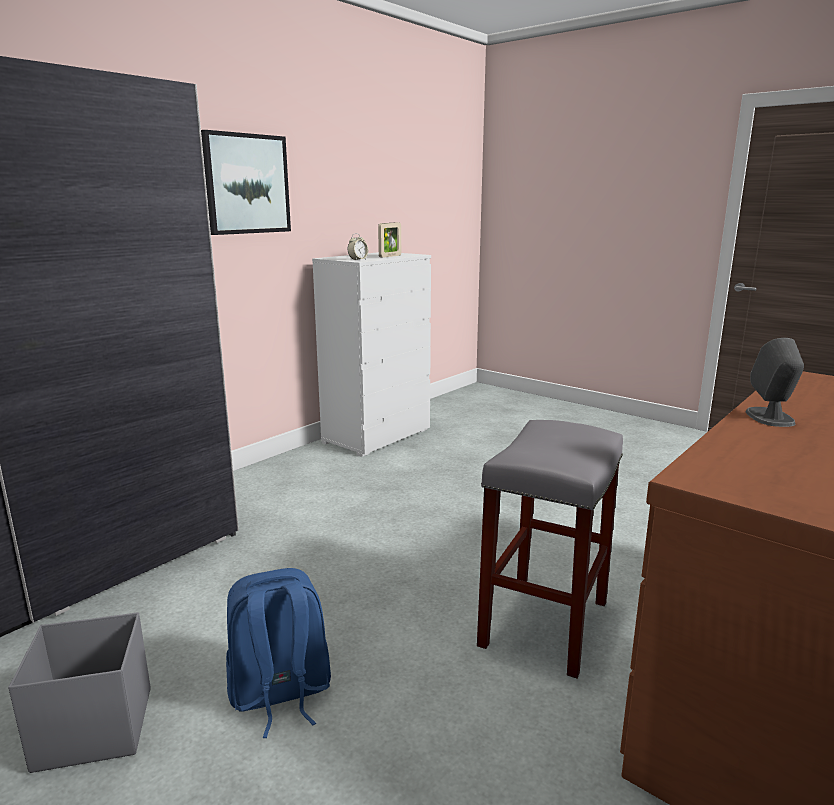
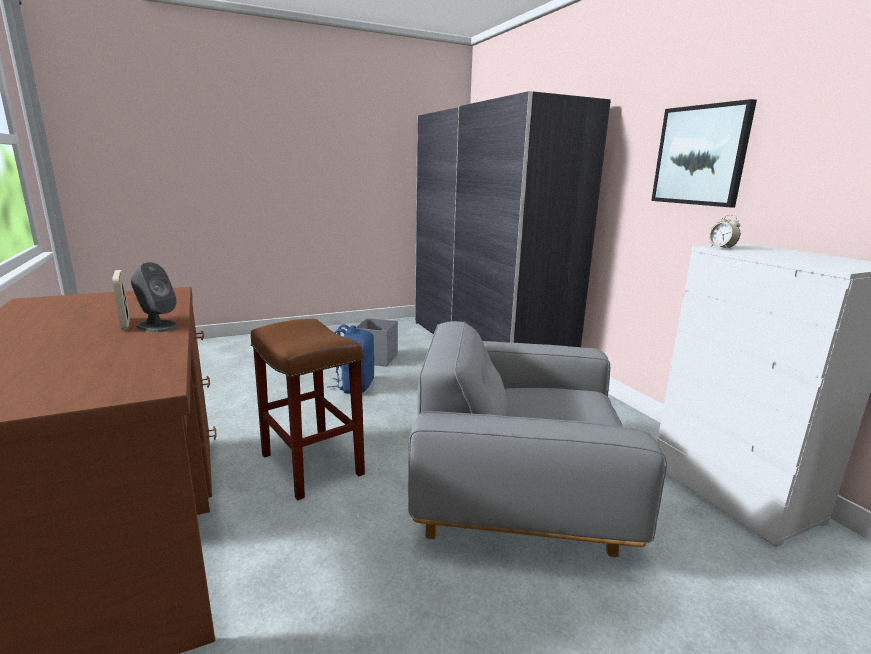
camera: 115 degrees right, 0 degrees up
(390, 256) = (791, 258): picture frame -> picture frame (125, 324)
(453, 500) = (517, 490): none -> grey armchair
(544, 622) = (313, 465): grey stool -> brown stool

